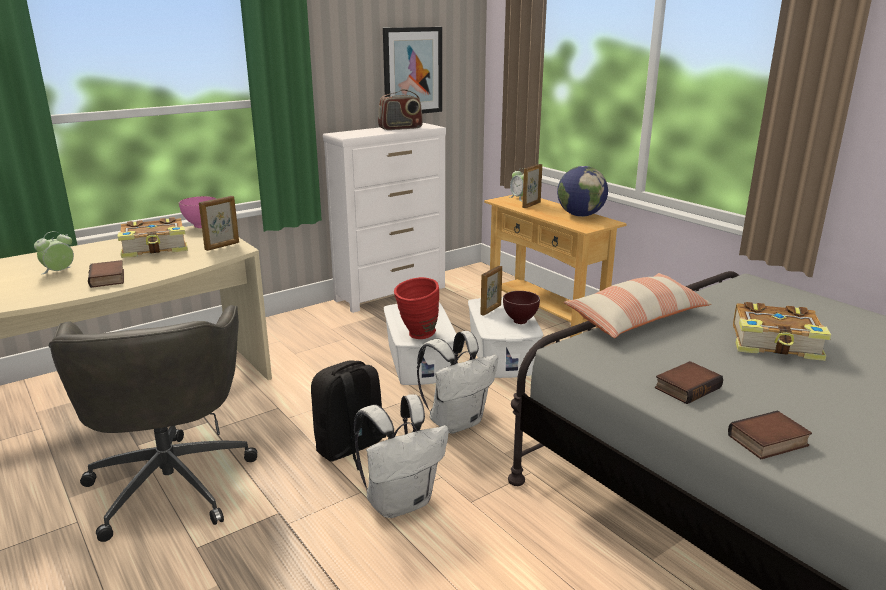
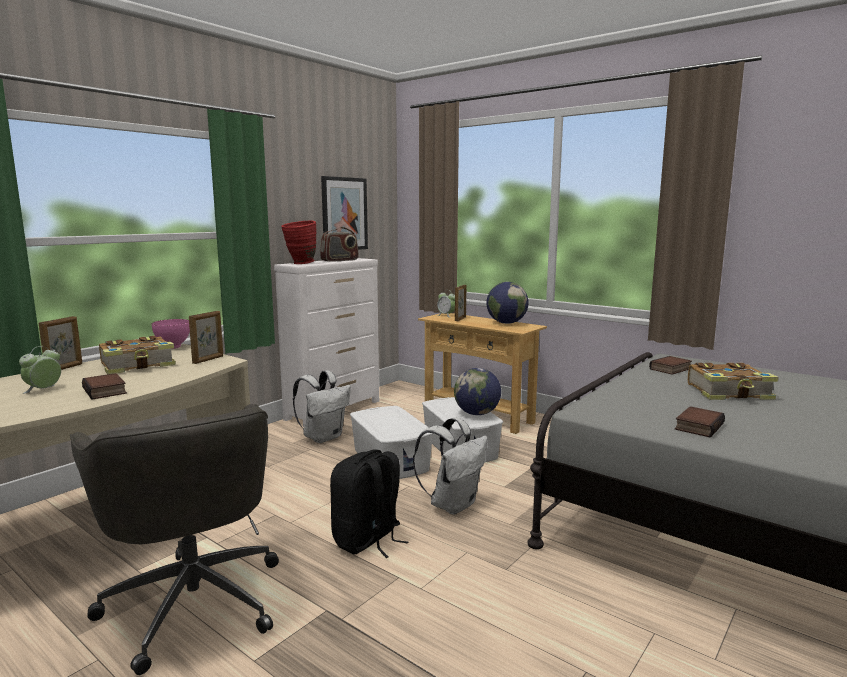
camera: 15 degrees left, 10 degrees down
(400, 501) = (442, 579): white backpack -> white backpack (323, 437)
(417, 336) = (396, 432): red vase -> red vase (300, 263)
(491, 310) = (447, 407): picture frame -> picture frame (65, 368)
(519, 322) = (477, 413): brown bowl -> globe
(637, 319) = (612, 386): pillow -> none
(768, 442) = (796, 455): book -> book (671, 369)

